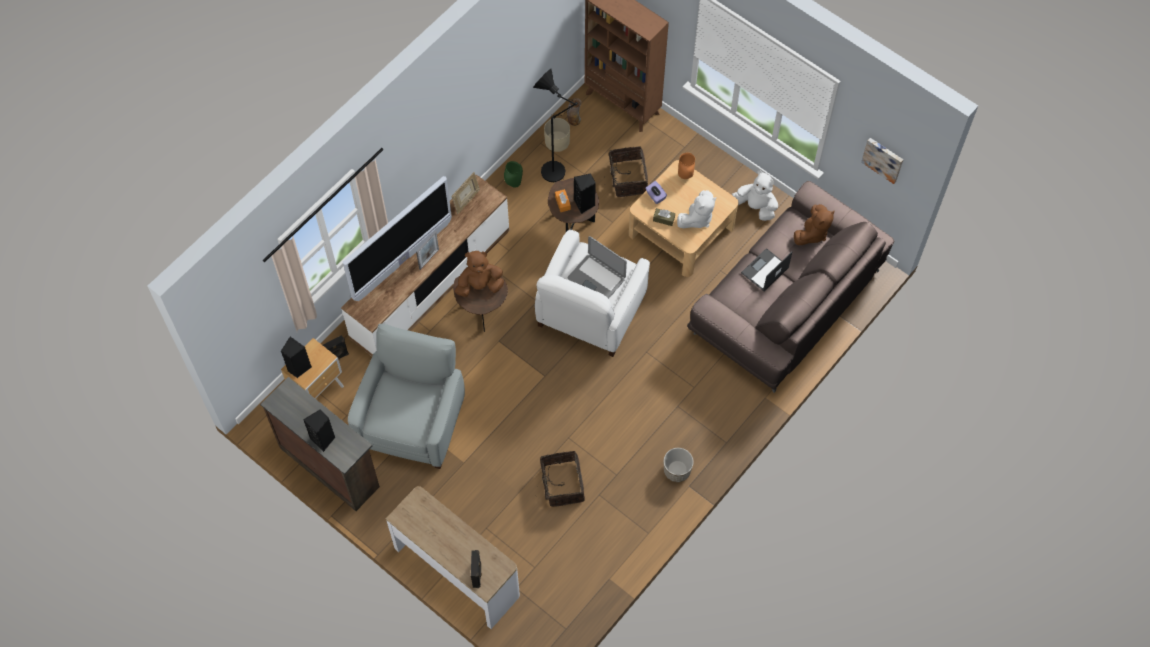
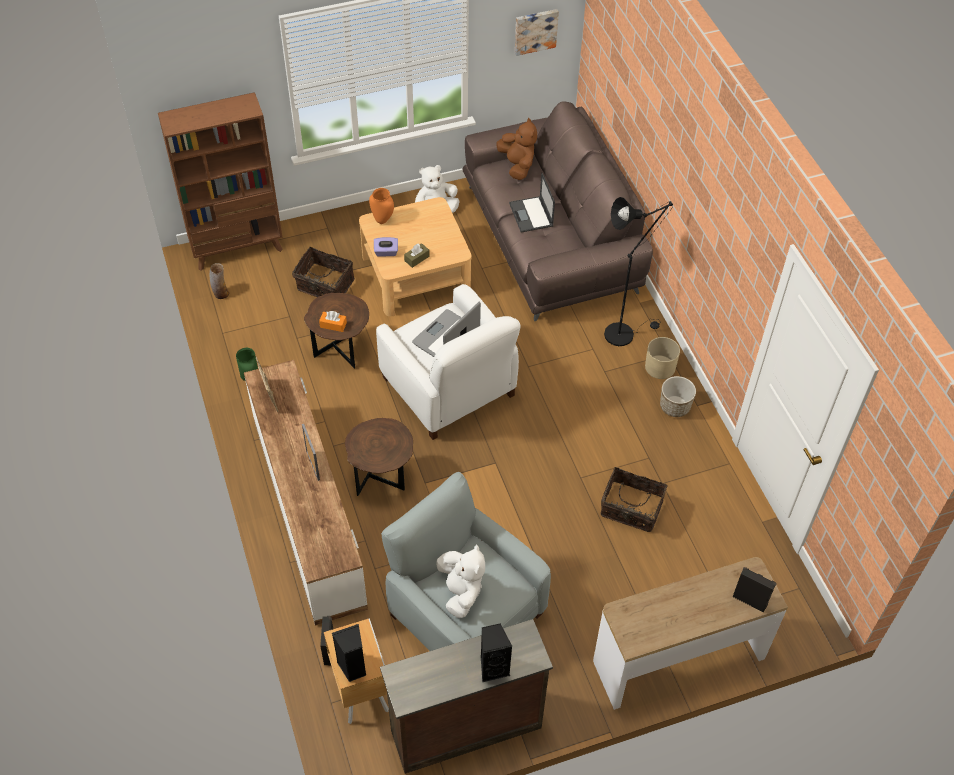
camera: 60 degrees left, 10 degrees down
(403, 261) = (295, 490): television -> none
(480, 285) = (374, 442): brown plush toy -> none
(557, 141) = (233, 318): beige planter -> beige planter (660, 367)
(557, 174) = (270, 337): black floor lamp -> black floor lamp (624, 332)
(585, 204) = (350, 308): black speaker -> none
(596, 278) = (446, 337): laptop -> laptop turned 150 degrees clockwise
(697, 218) = (436, 234): white plush toy -> white plush toy (461, 591)

